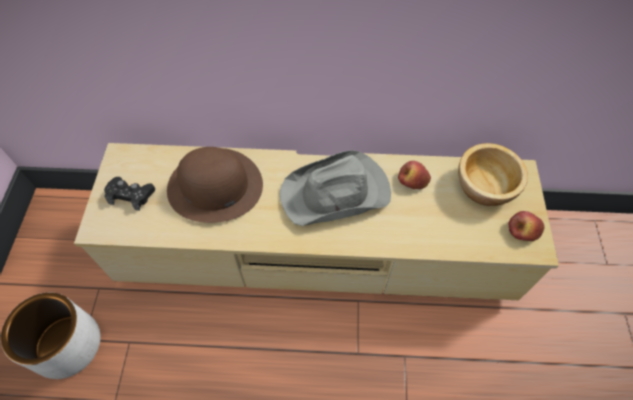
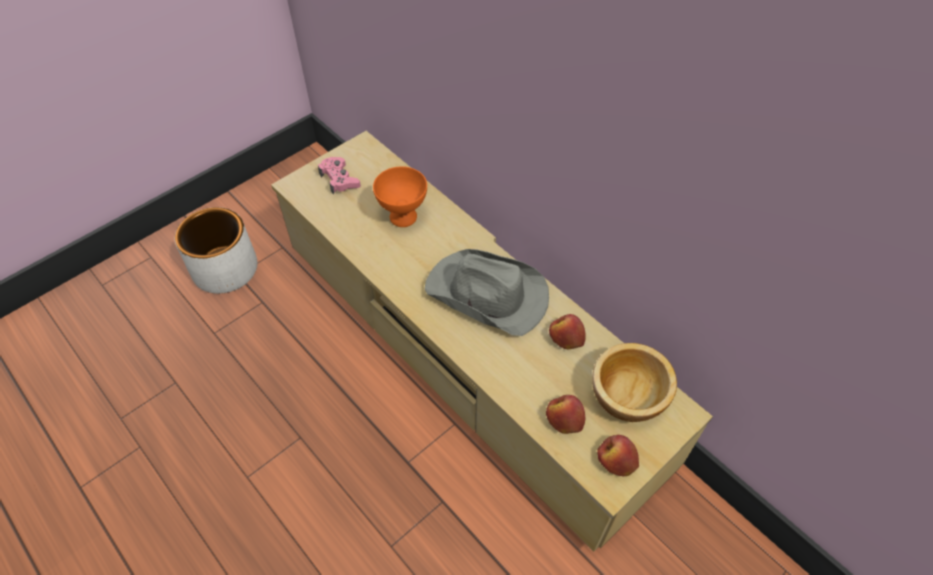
camera: 45 degrees right, 5 degrees down
(131, 195) = (339, 179): black game controller -> pink game controller
(214, 186) = (402, 217): brown hat -> orange bowl
(470, 232) = (564, 418): none -> apple

